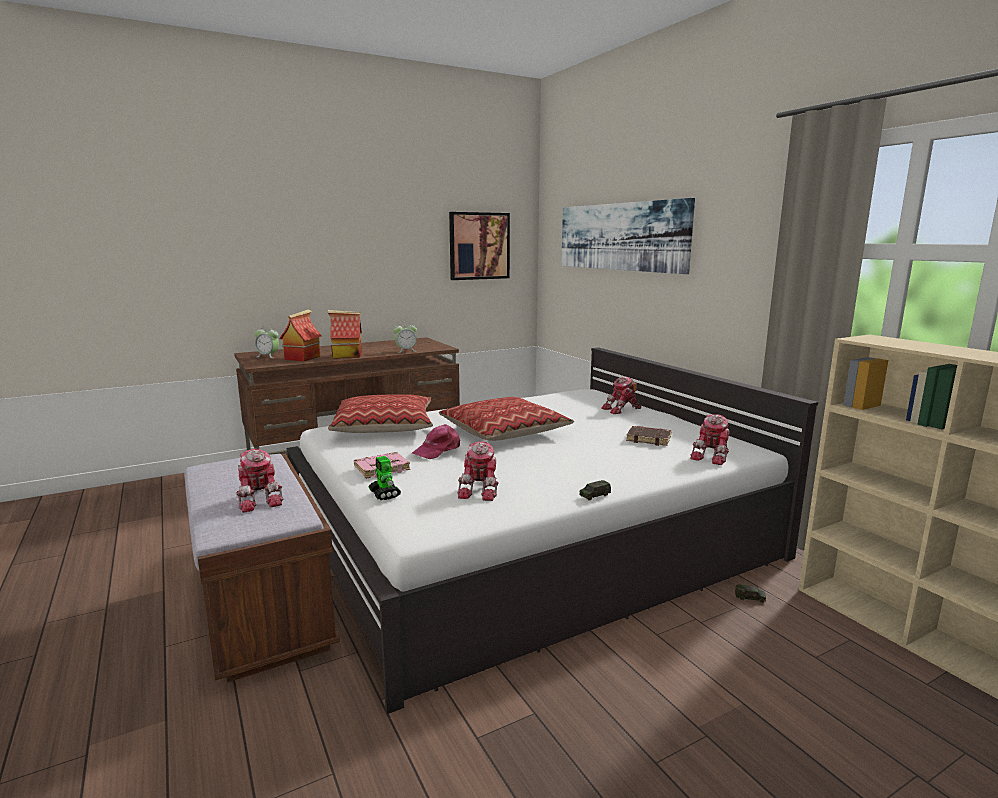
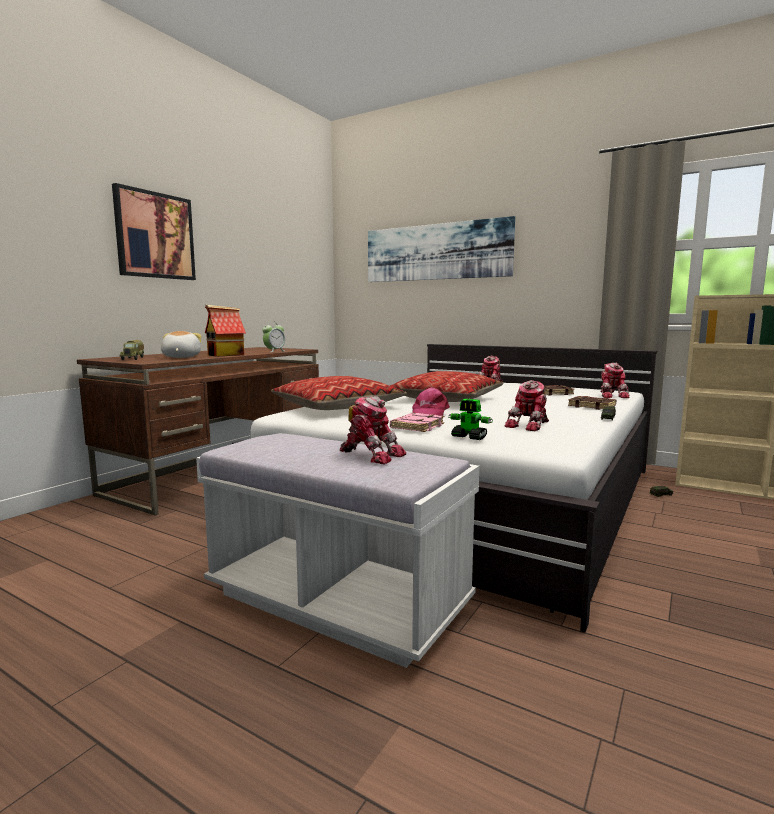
camera: 30 degrees left, 5 degrees down
(264, 610) = (336, 601): brown bench -> white bench
(268, 356) = (134, 358): alarm clock -> toy truck
(302, 358) = (180, 357): toy house -> plush toy
(479, 246) = (294, 262): picture -> picture (155, 235)
(481, 489) = (530, 425): toy robot -> toy robot turned 60 degrees clockwise
(631, 472) = (592, 406): none -> brown book

